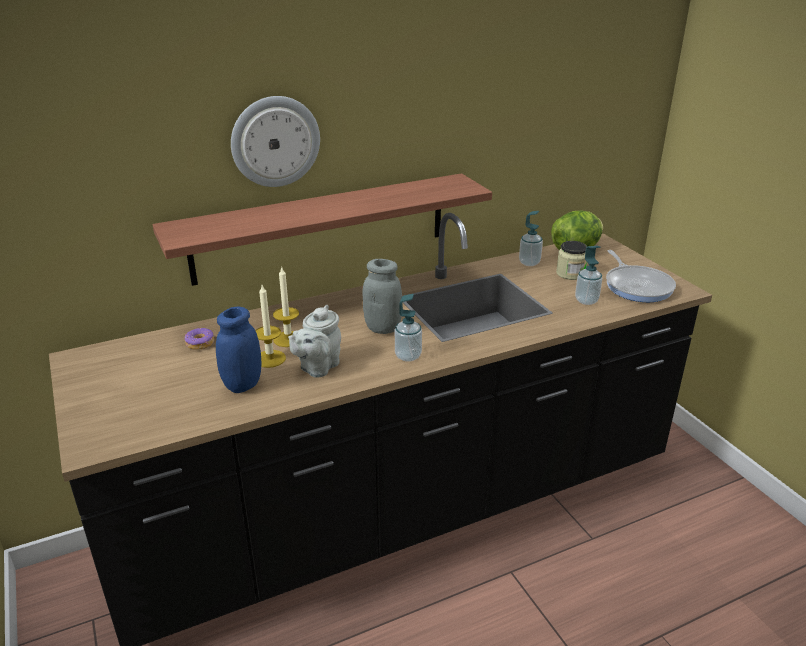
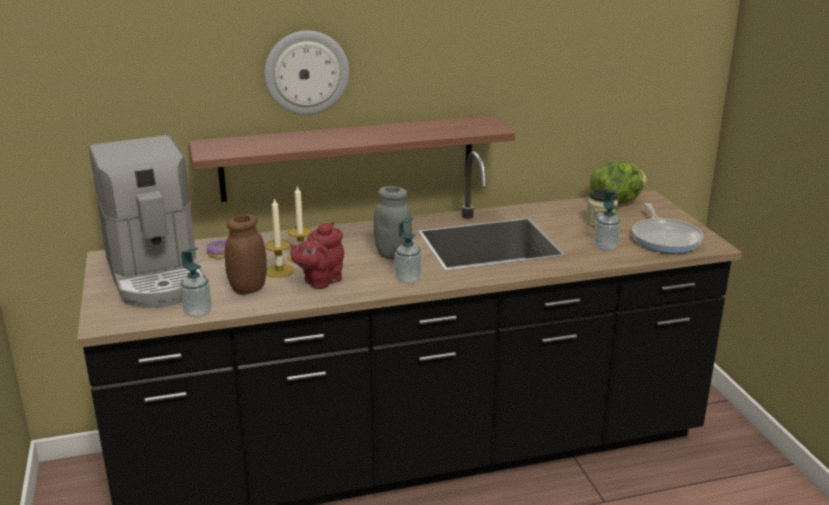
camera: 10 degrees right, 5 degrees down
(135, 377) = (156, 275): none -> coffee machine
(243, 384) = (248, 288): blue jar -> brown jar
(317, 367) = (320, 281): grey teapot -> red teapot
(529, 263) = (562, 210): soap dispenser -> soap dispenser (198, 312)

